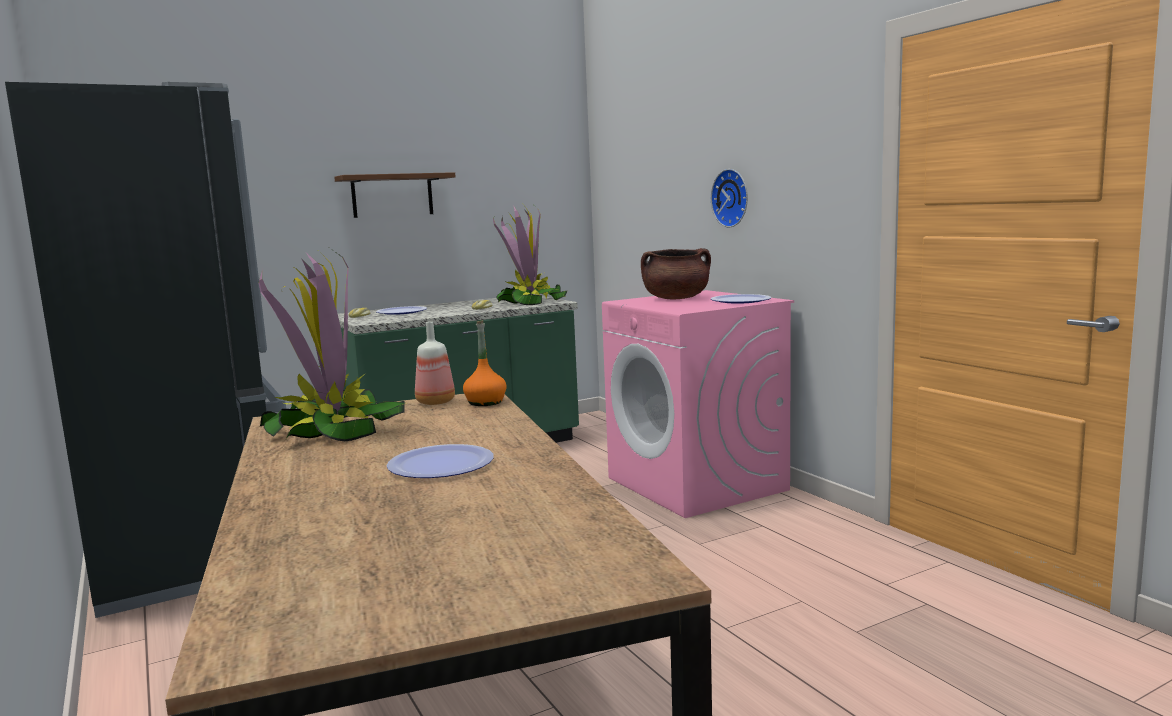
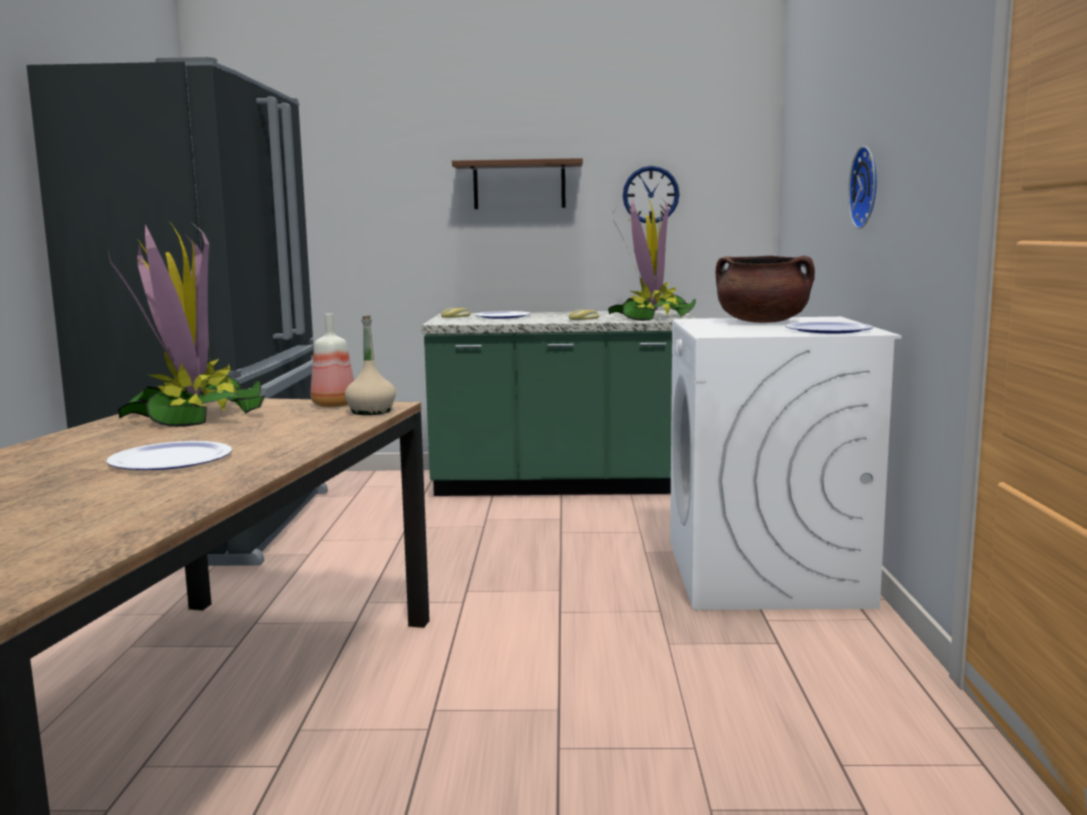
camera: 30 degrees right, 0 degrees up
(485, 402) = (371, 411): orange bottle -> beige bottle
(500, 201) = (650, 194): none -> wall clock
(697, 484) = (766, 574): pink washing machine -> white washing machine

